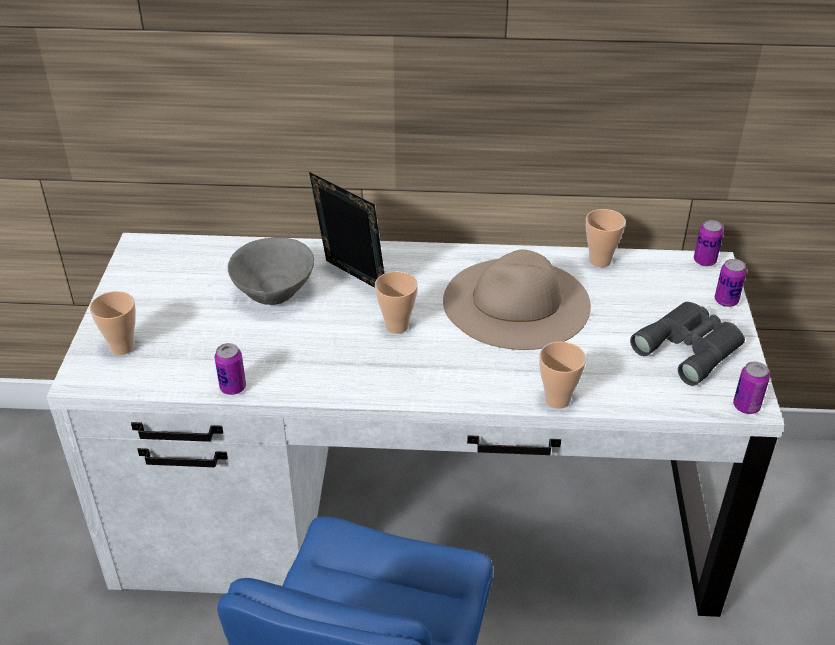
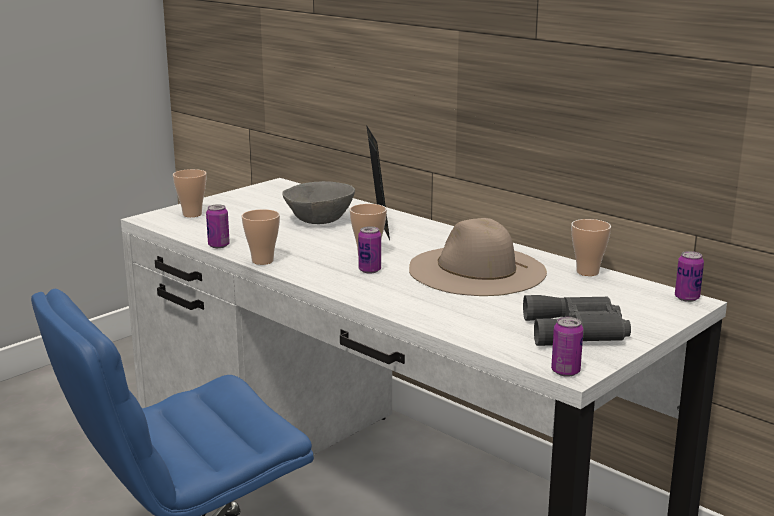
camera: 40 degrees right, 20 degrees down
(557, 399) = (414, 316): cup -> cup (262, 261)
(726, 301) = (663, 321): can -> can (369, 270)

